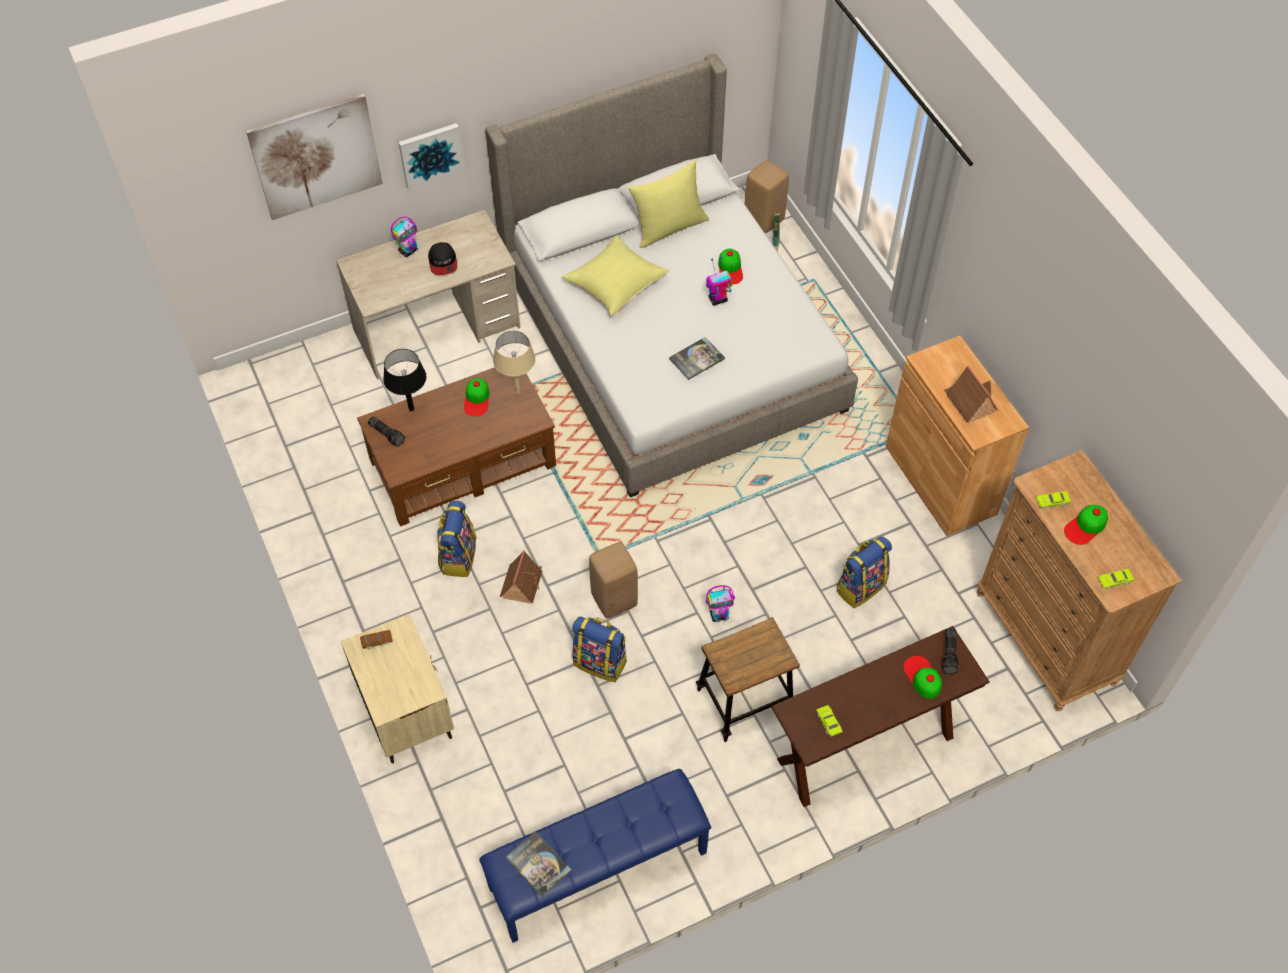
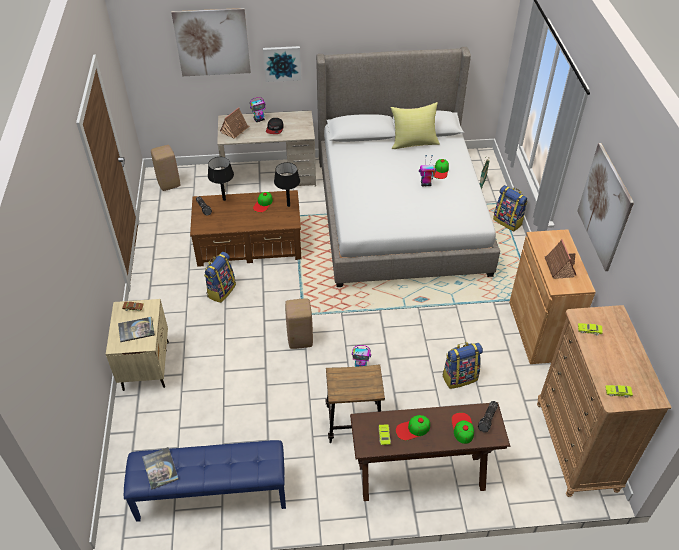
camera: 20 degrees right, 10 degrees down
(518, 391) = (288, 205): beige table lamp -> black table lamp
(522, 583) = (250, 315): toy house -> toy house (235, 130)
(601, 662) = (275, 372): backpack -> backpack (508, 221)
(615, 285) = (368, 163): yellow pillow -> none
(696, 359) = (398, 210): book -> book (136, 330)
(763, 219) = (482, 166): beige stool -> beige stool (169, 184)
(1022, 314) = (604, 207): none -> picture
(1085, 526) = (608, 352): cap -> cap (413, 429)

